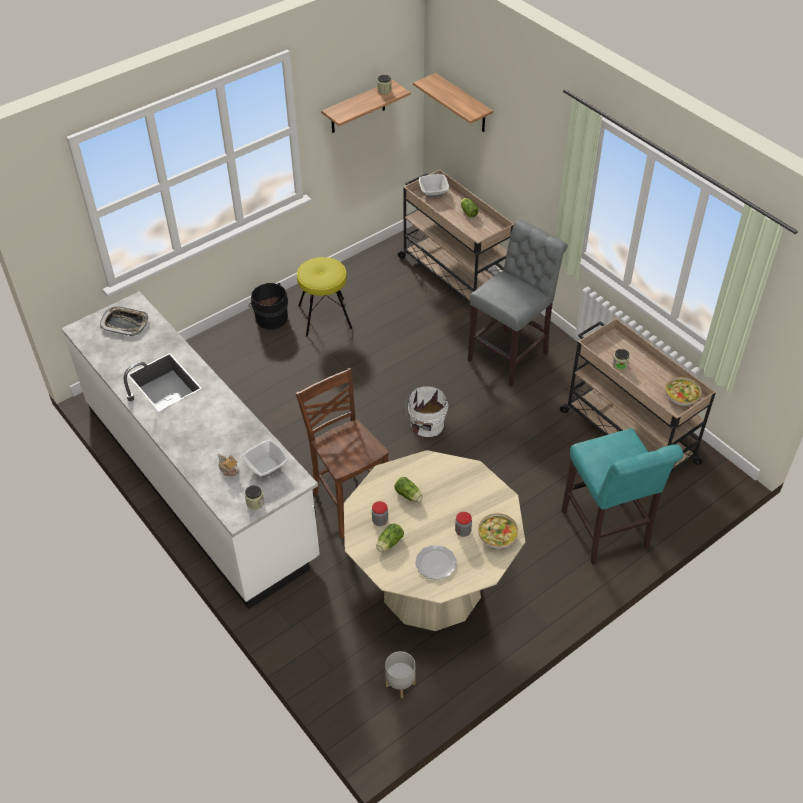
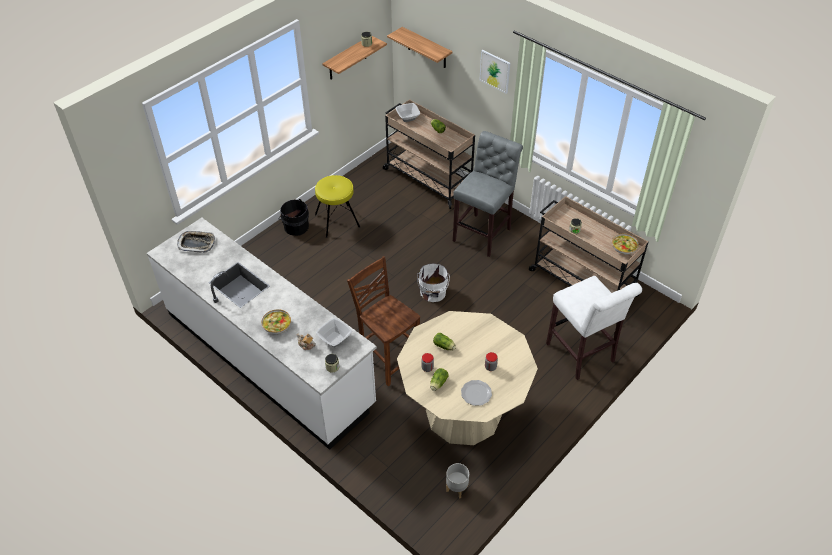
camera: 10 degrees left, 0 degrees up
(497, 536) = (516, 367): bowl -> bowl (277, 326)
(542, 142) = (495, 71): none -> picture
(606, 533) = (582, 355): turquoise stool -> white stool

